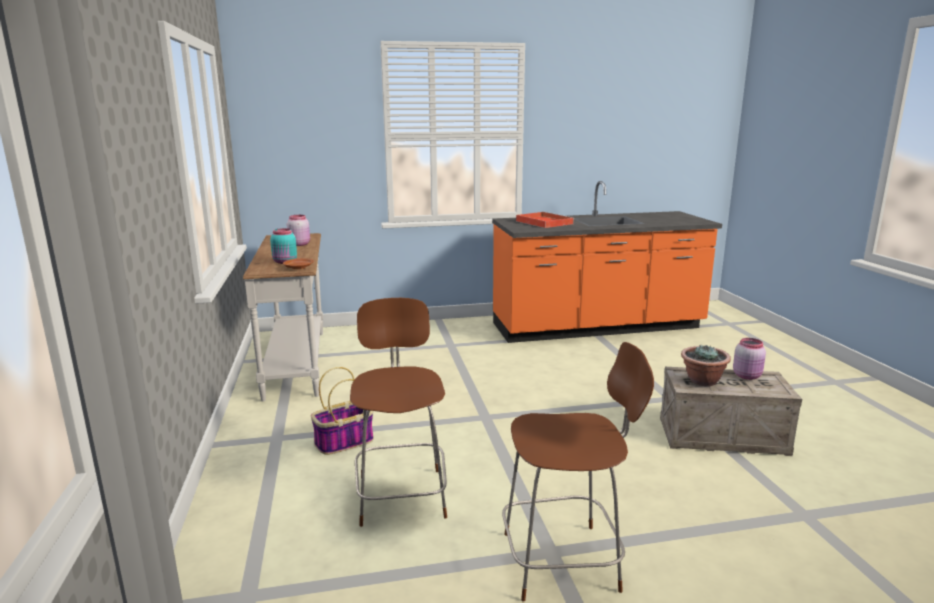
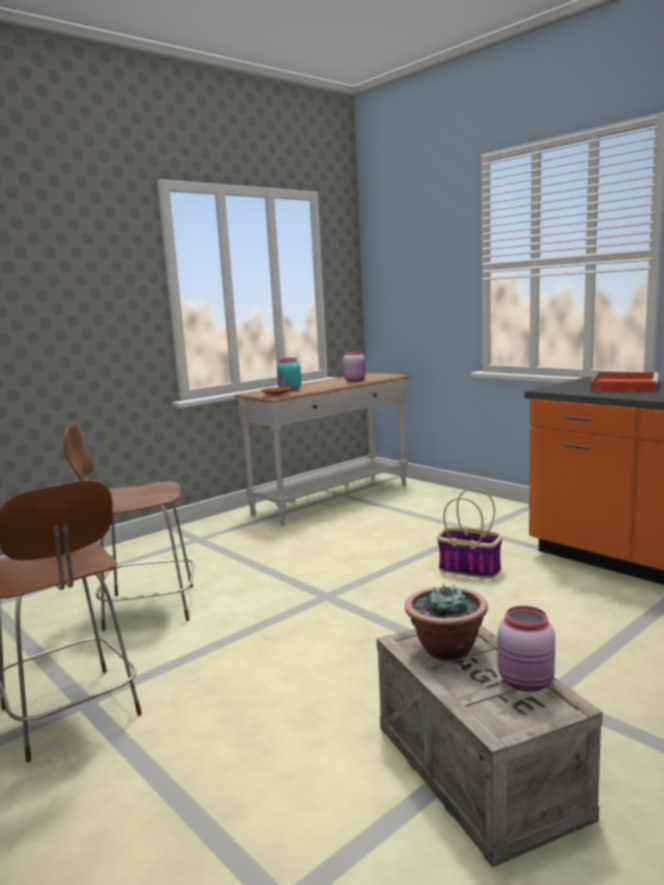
camera: 60 degrees right, 5 degrees down
(344, 442) = (212, 560): basket -> basket (468, 569)
(401, 494) = (145, 607): brown chair -> brown chair turned 150 degrees counterclockwise

